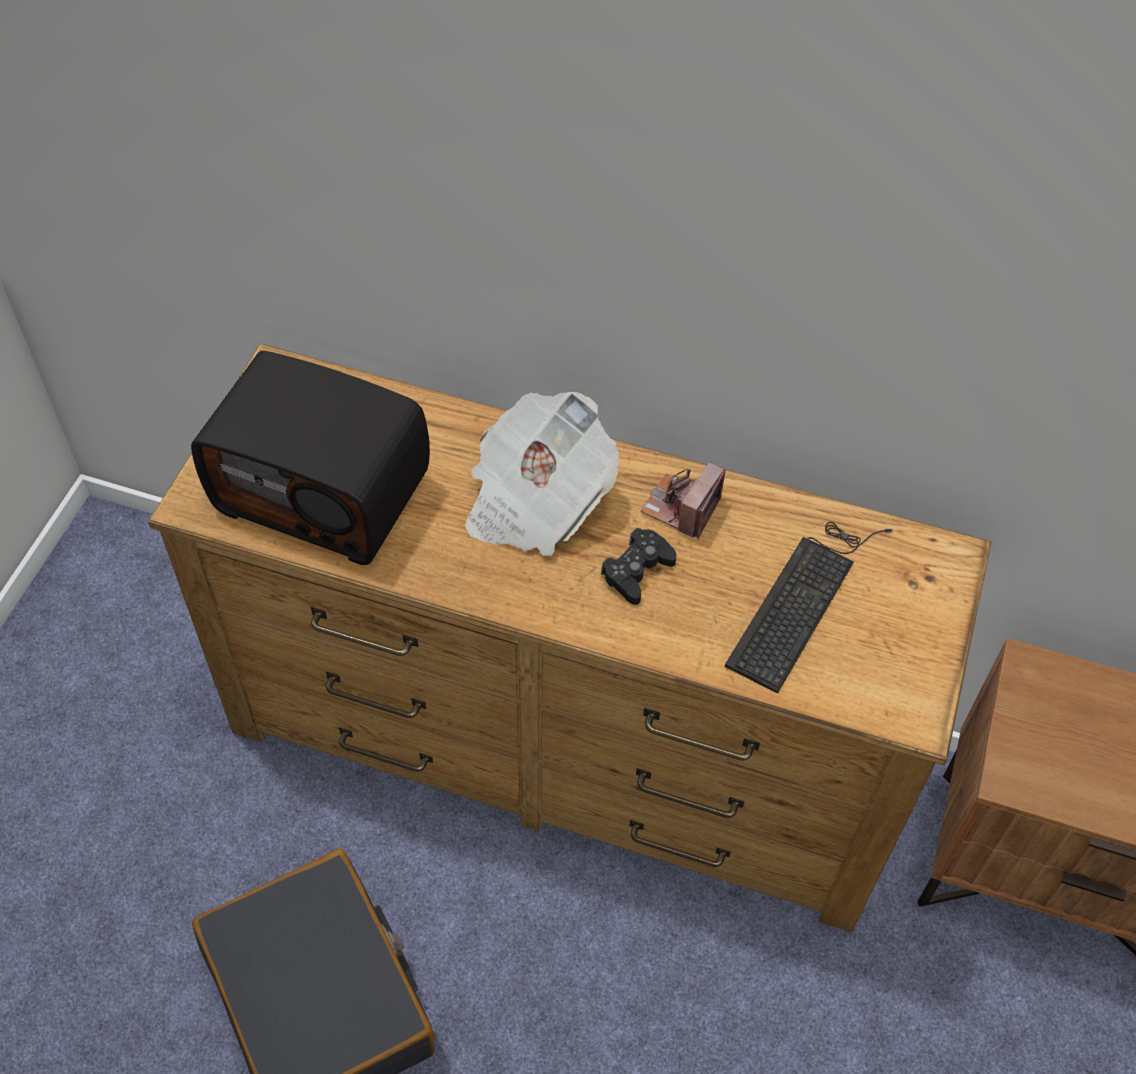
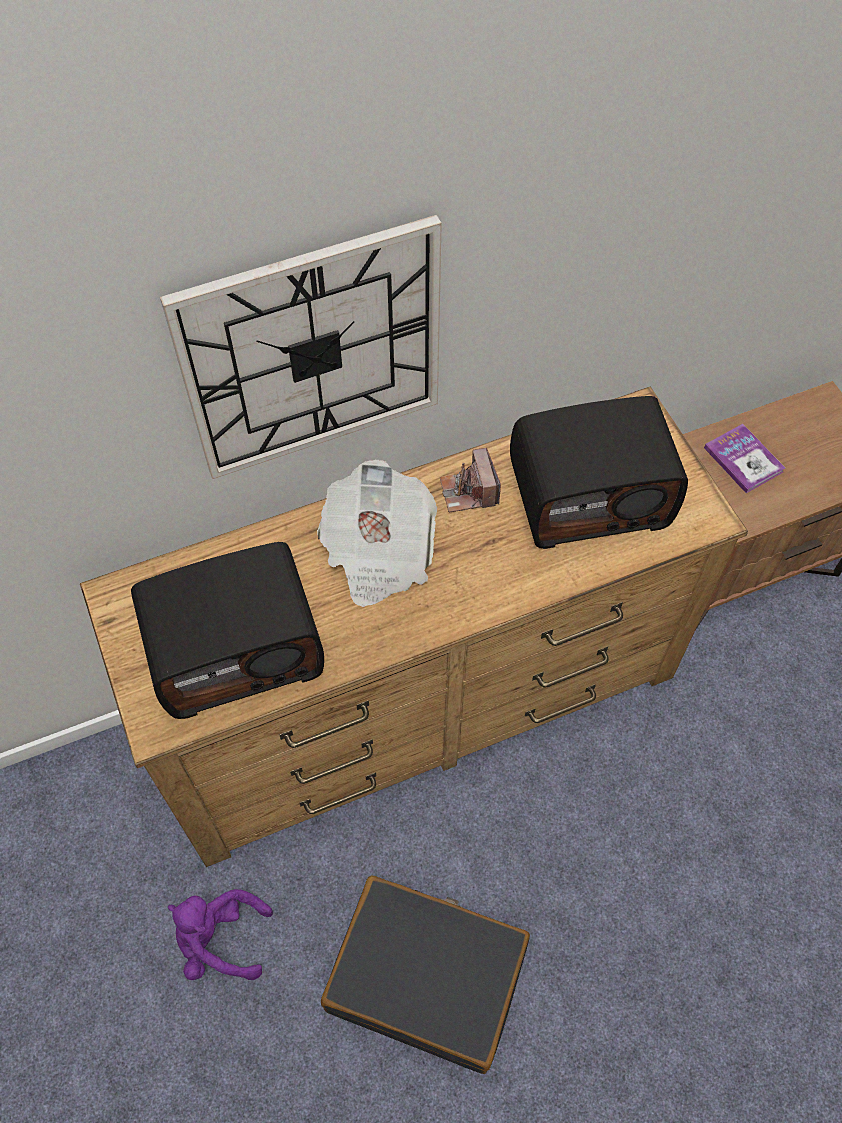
camera: 40 degrees left, 5 degrees up
(182, 805) = (220, 940): none -> purple plush toy
(559, 226) = (313, 352): none -> wall clock
(637, 571) = (483, 551): black game controller -> none
(803, 598) = (589, 496): keyboard -> radio
(1081, 721) = (743, 459): none -> book

